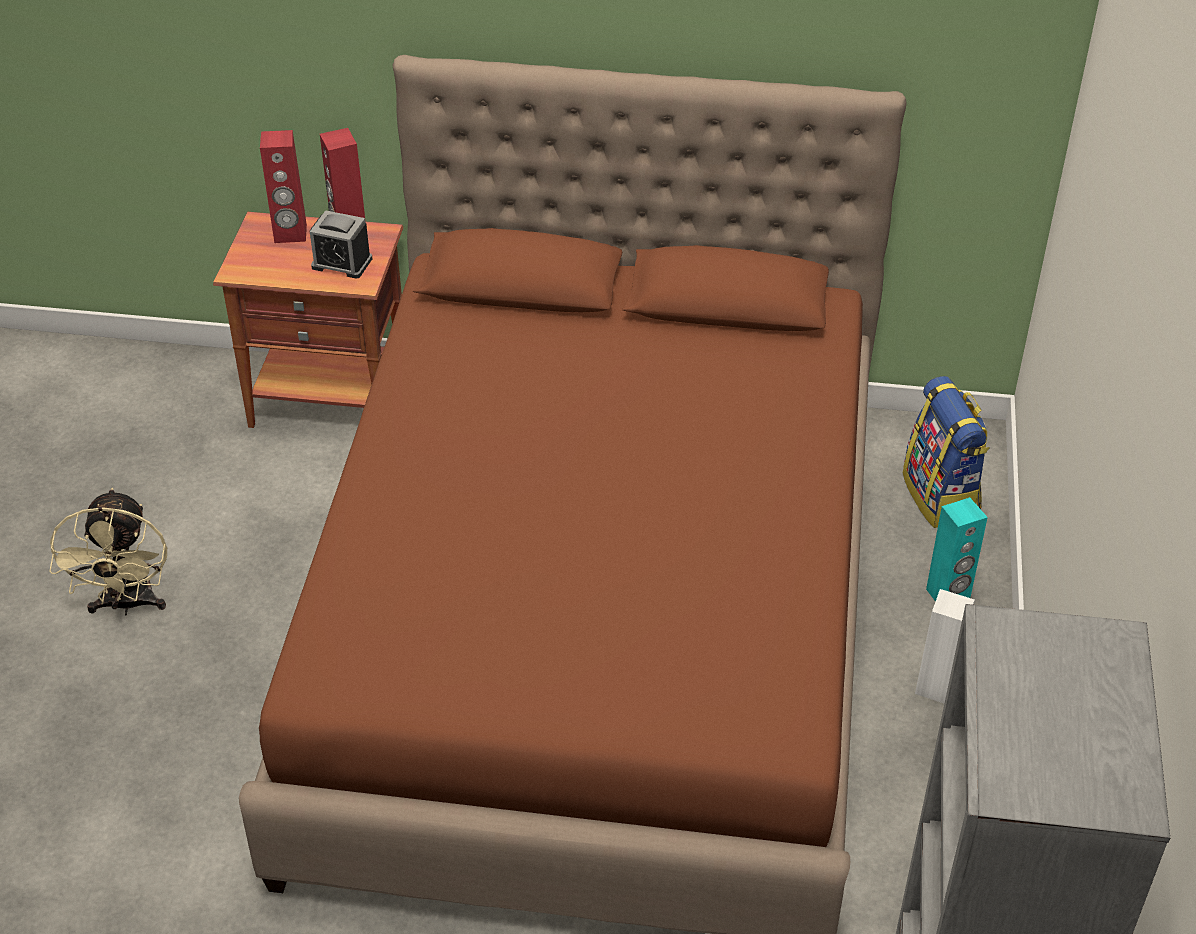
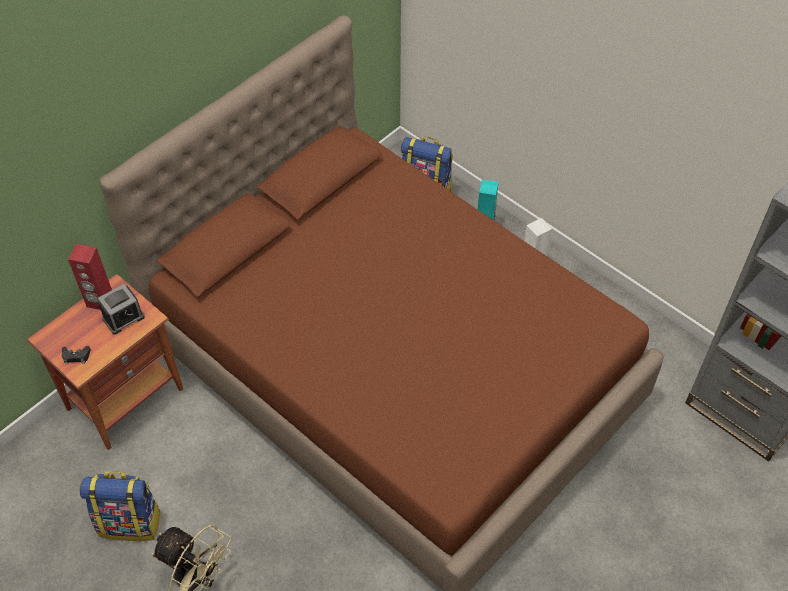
camera: 55 degrees left, 10 degrees up
(165, 501) = (130, 522): none -> backpack
(254, 258) = (76, 356): none -> black game controller
(290, 234) = (71, 328): red speaker -> none

